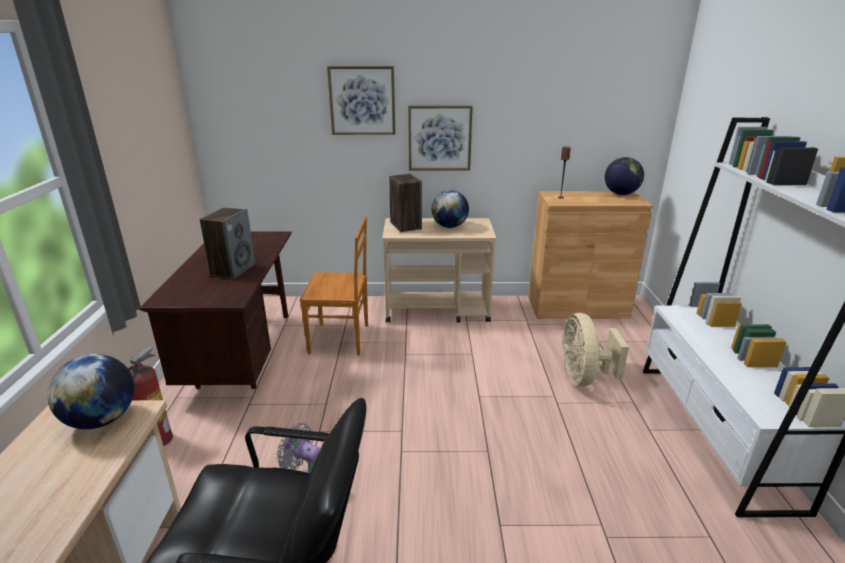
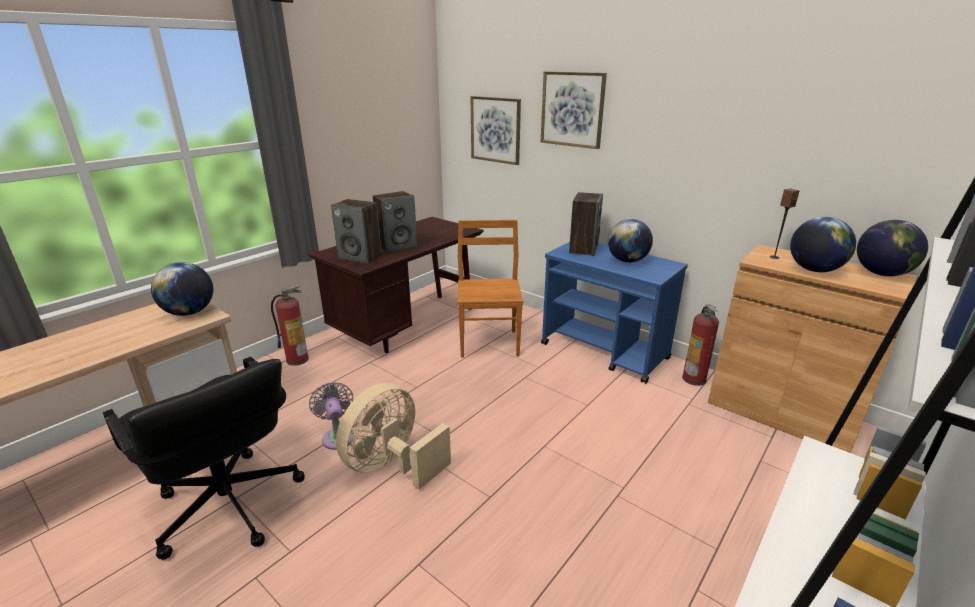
camera: 40 degrees right, 0 degrees up
(212, 291) = (360, 257): none -> speaker
(341, 339) = (489, 342): brown chair -> brown chair turned 135 degrees counterclockwise
(438, 310) = (605, 351): beige cart -> blue cart
(439, 138) = (645, 159): picture -> picture (495, 130)
(513, 306) = (694, 379): none -> fire extinguisher
(583, 377) = (685, 488): beige fan -> beige fan (392, 466)
(591, 200) = (814, 270): none -> globe

